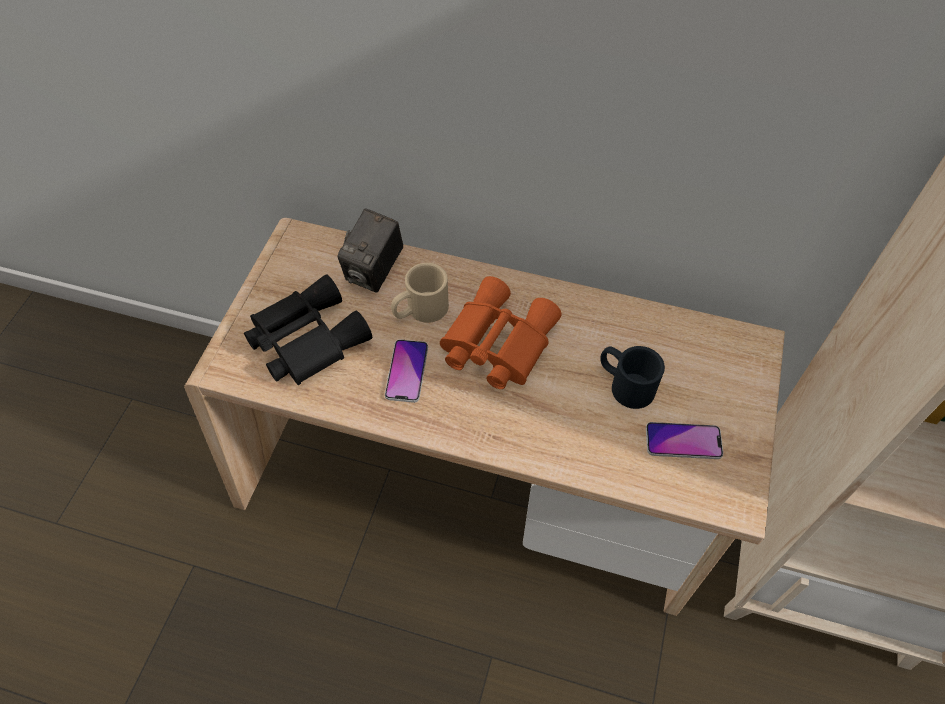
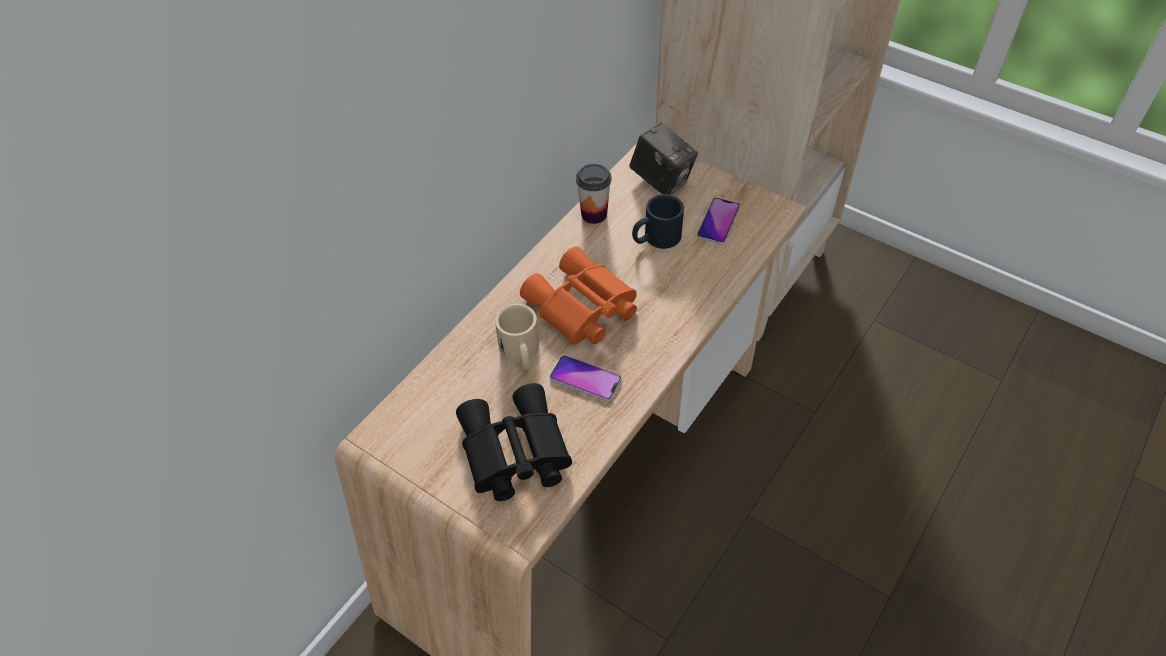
camera: 70 degrees left, 5 degrees down
(374, 271) = (456, 379): camera -> camera (661, 180)
(632, 317) = (594, 214): none -> cup

